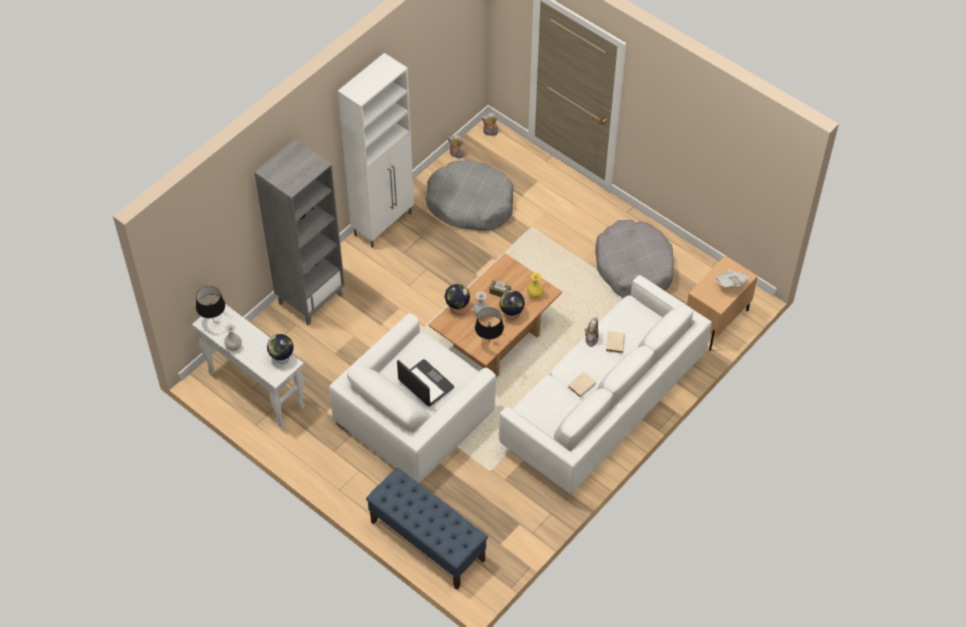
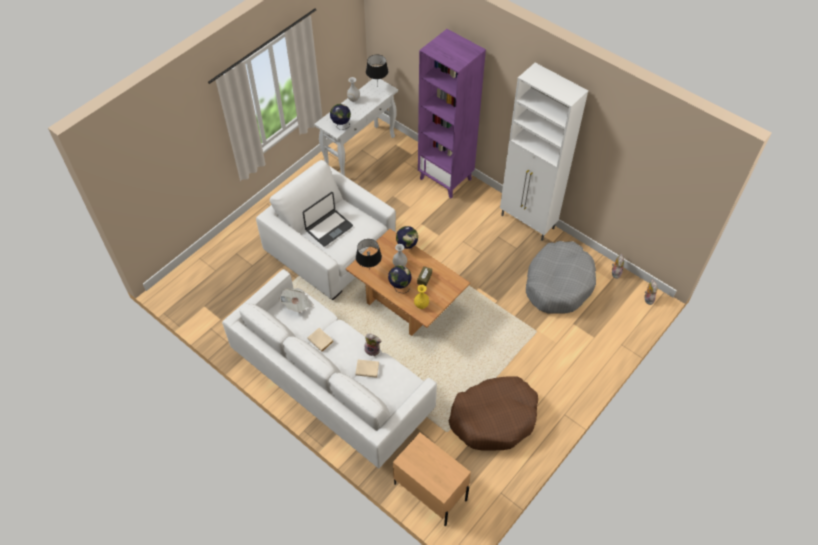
camera: 90 degrees right, 0 degrees up
(310, 298) = (446, 179): grey bookcase -> purple bookcase
(427, 541) = (214, 258): blue bench -> none
(634, 268) = (494, 418): grey dog bed -> brown dog bed
(730, 283) = (433, 474): newspaper -> newspaper (297, 305)

